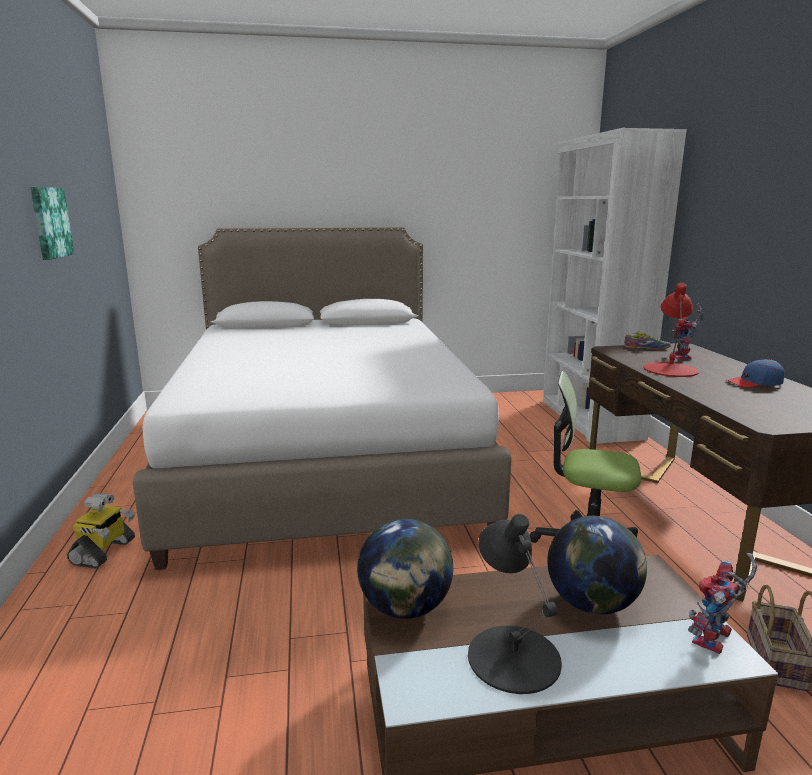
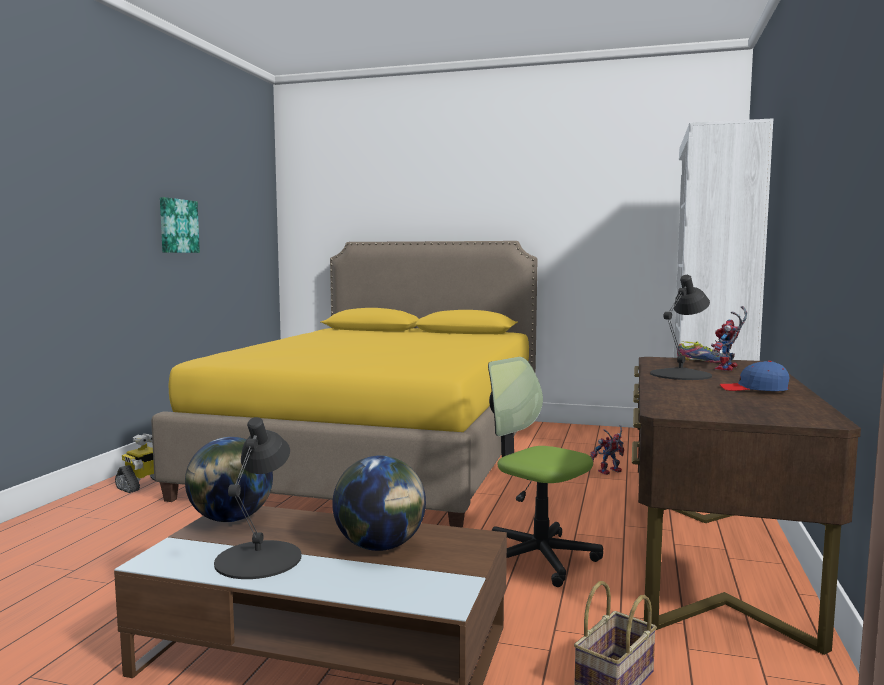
camera: 25 degrees right, 10 degrees down
(325, 458) = (382, 454): white bed -> yellow bed
(671, 369) = (681, 374): red table lamp -> black table lamp
(714, 641) = (443, 589): toy robot -> toy robot (609, 472)

